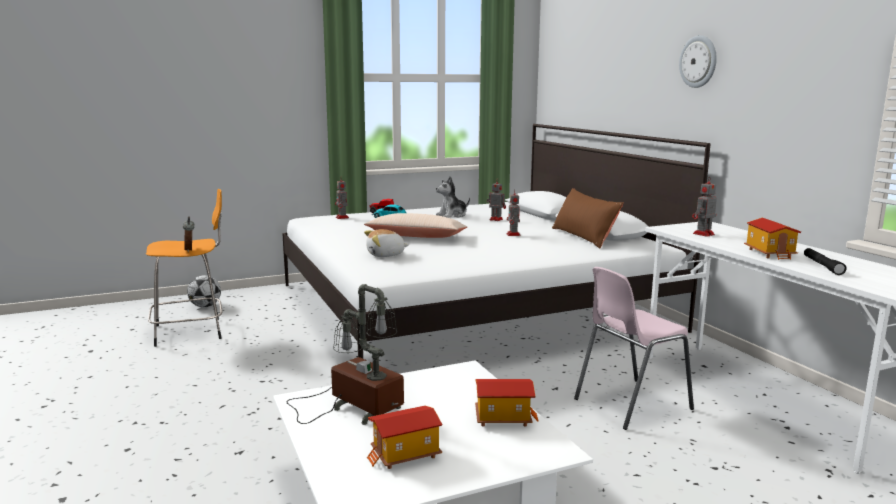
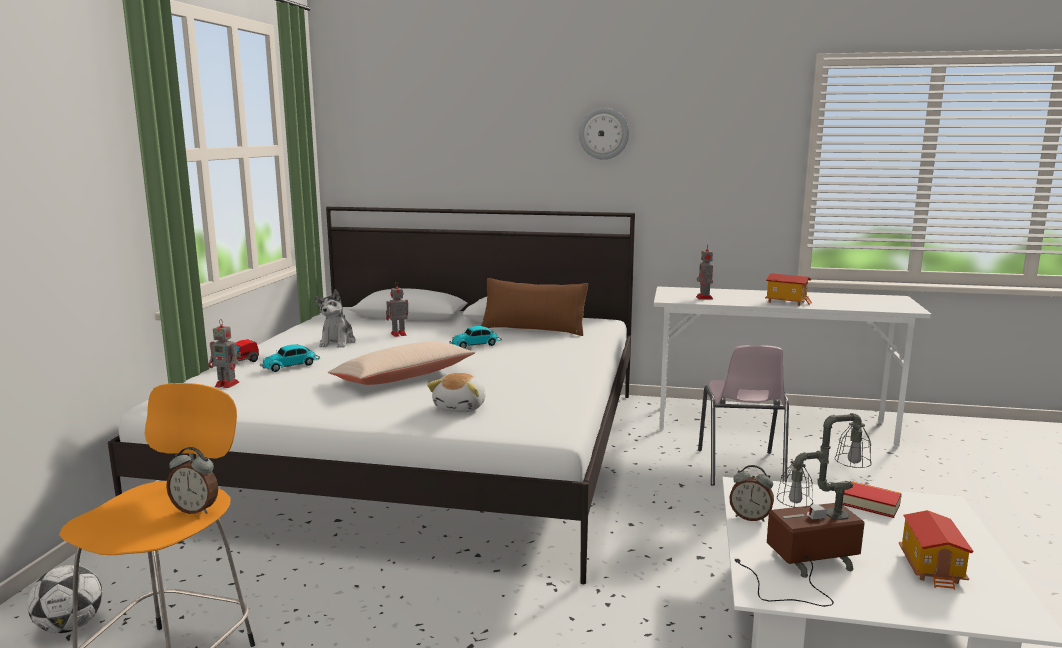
camera: 55 degrees left, 0 degrees up
(412, 379) = (750, 517): none -> alarm clock
(503, 418) = (870, 504): toy house -> book
(513, 234) = (476, 345): toy robot -> toy car
(822, 266) = (833, 303): black flashlight -> none

